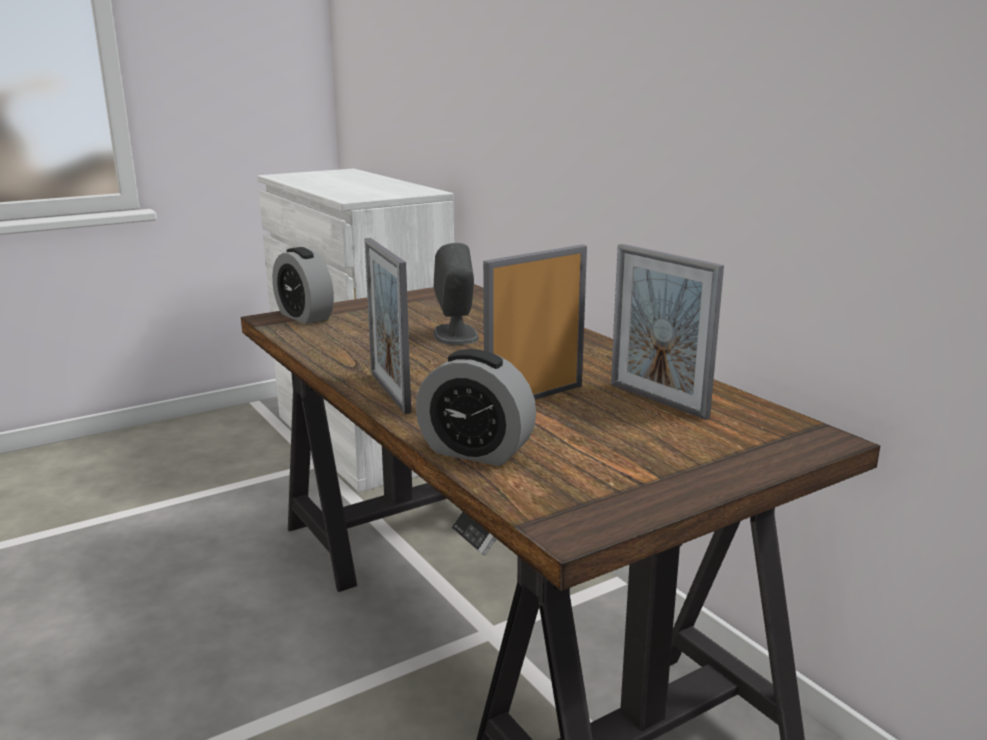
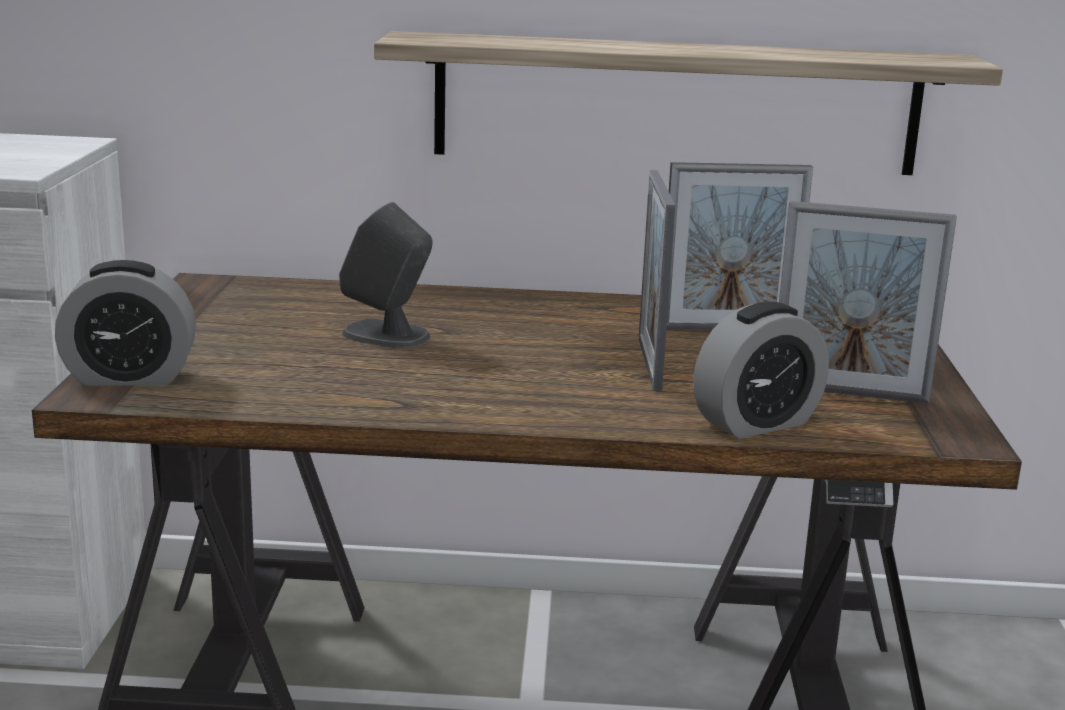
camera: 55 degrees left, 0 degrees up
(390, 392) = (529, 411): picture frame -> picture frame (849, 393)
(712, 203) = (675, 104): none -> shelf

